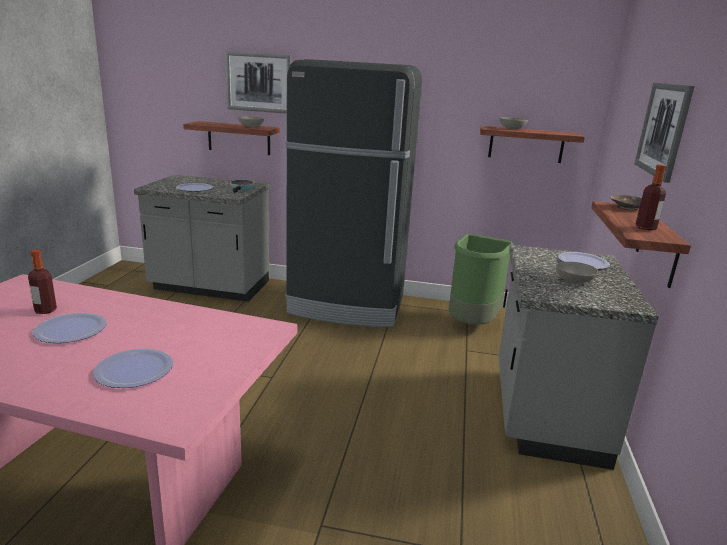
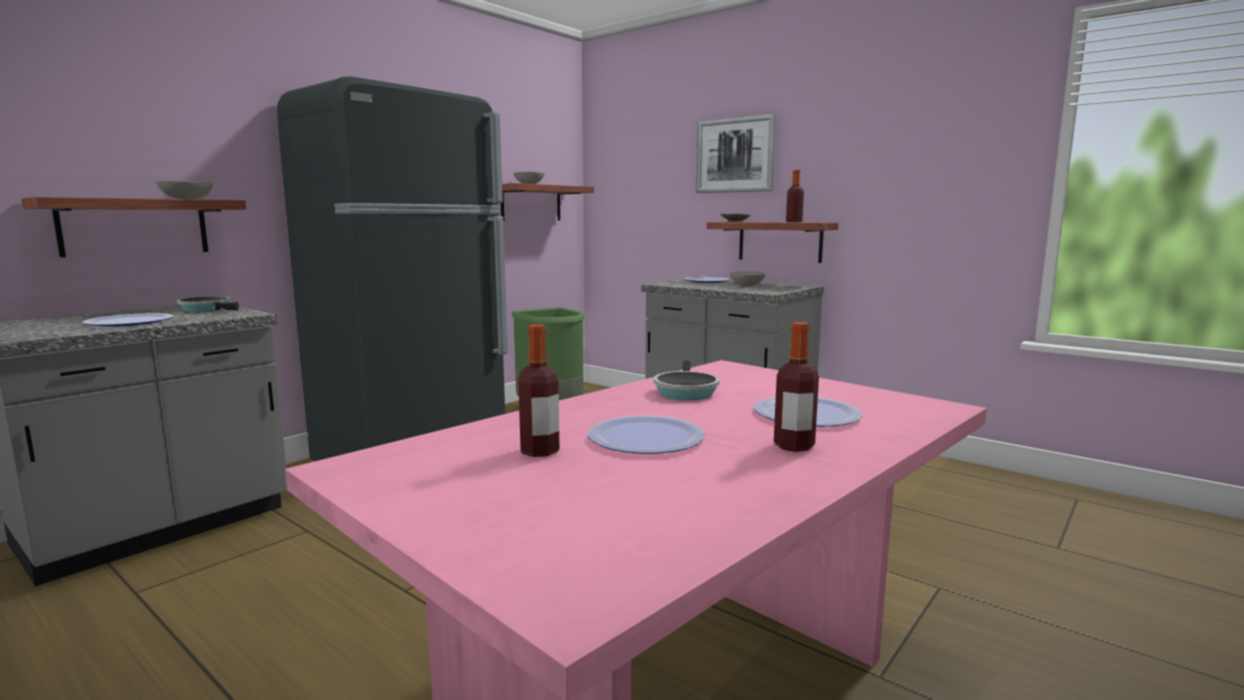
camera: 60 degrees left, 10 degrees down
(57, 371) = (794, 446): none -> bottle
(184, 325) = (685, 391): none -> frying pan
(259, 82) = (169, 121): picture -> none

